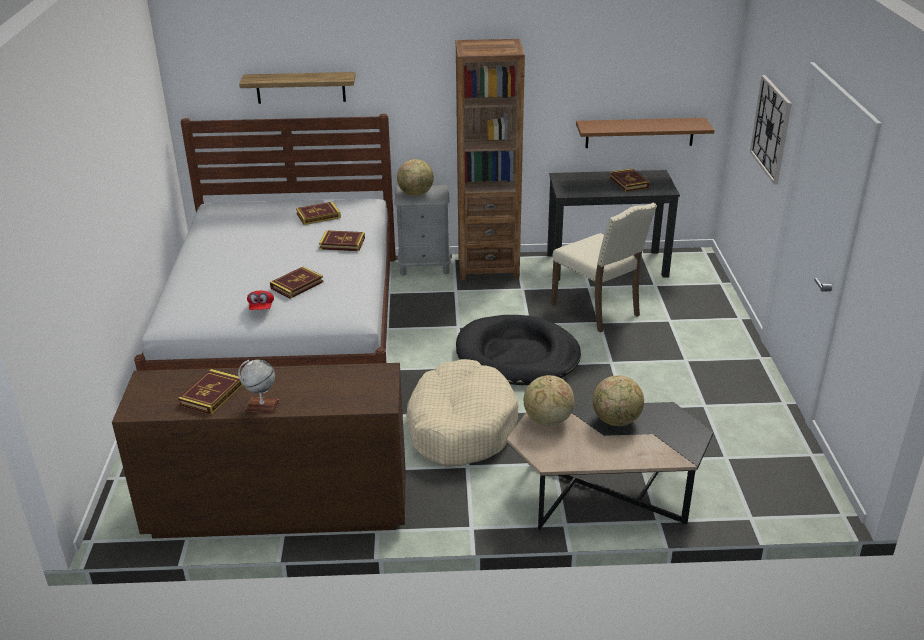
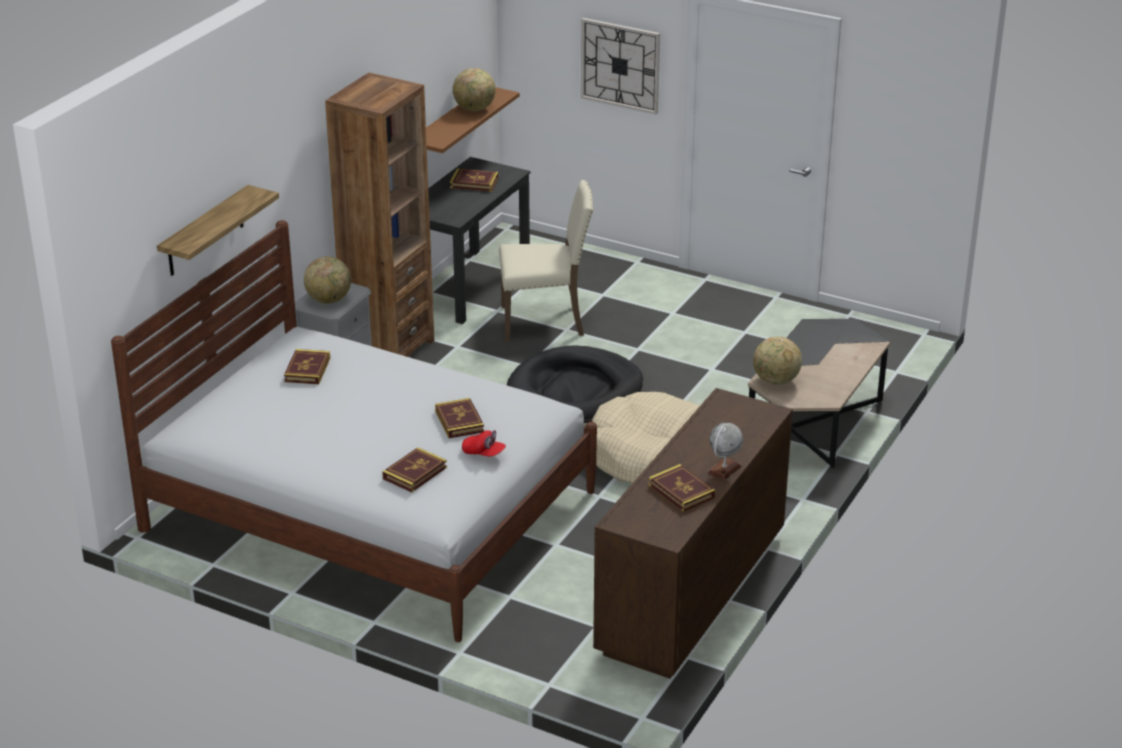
camera: 60 degrees left, 0 degrees up
(342, 243) = (395, 373): book -> book (415, 473)
(616, 421) = (804, 352): globe -> globe (474, 109)

